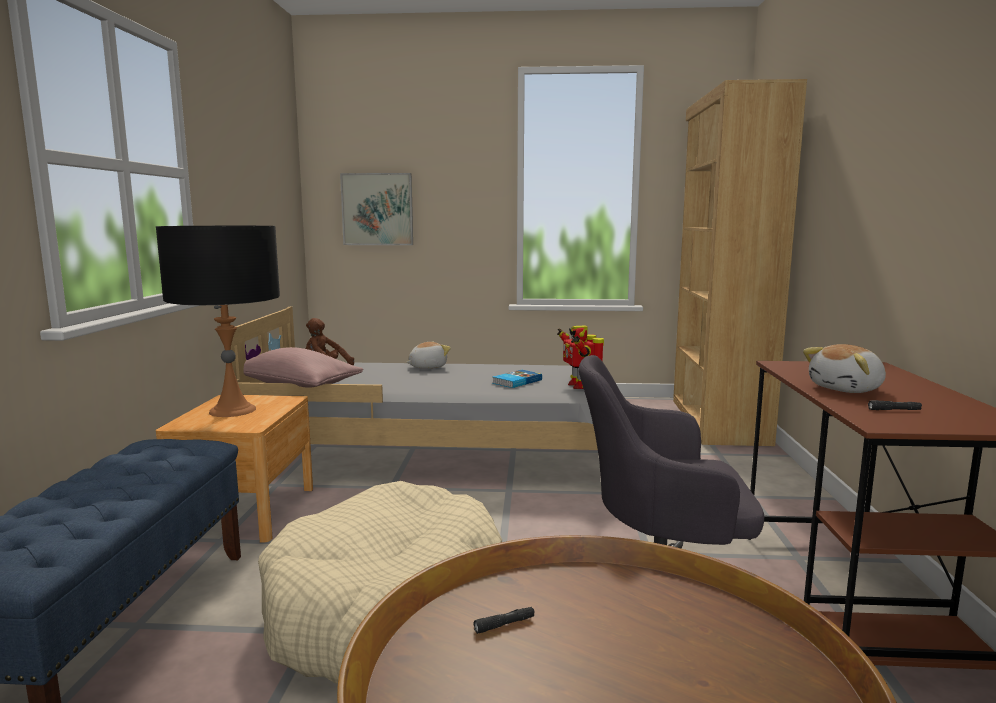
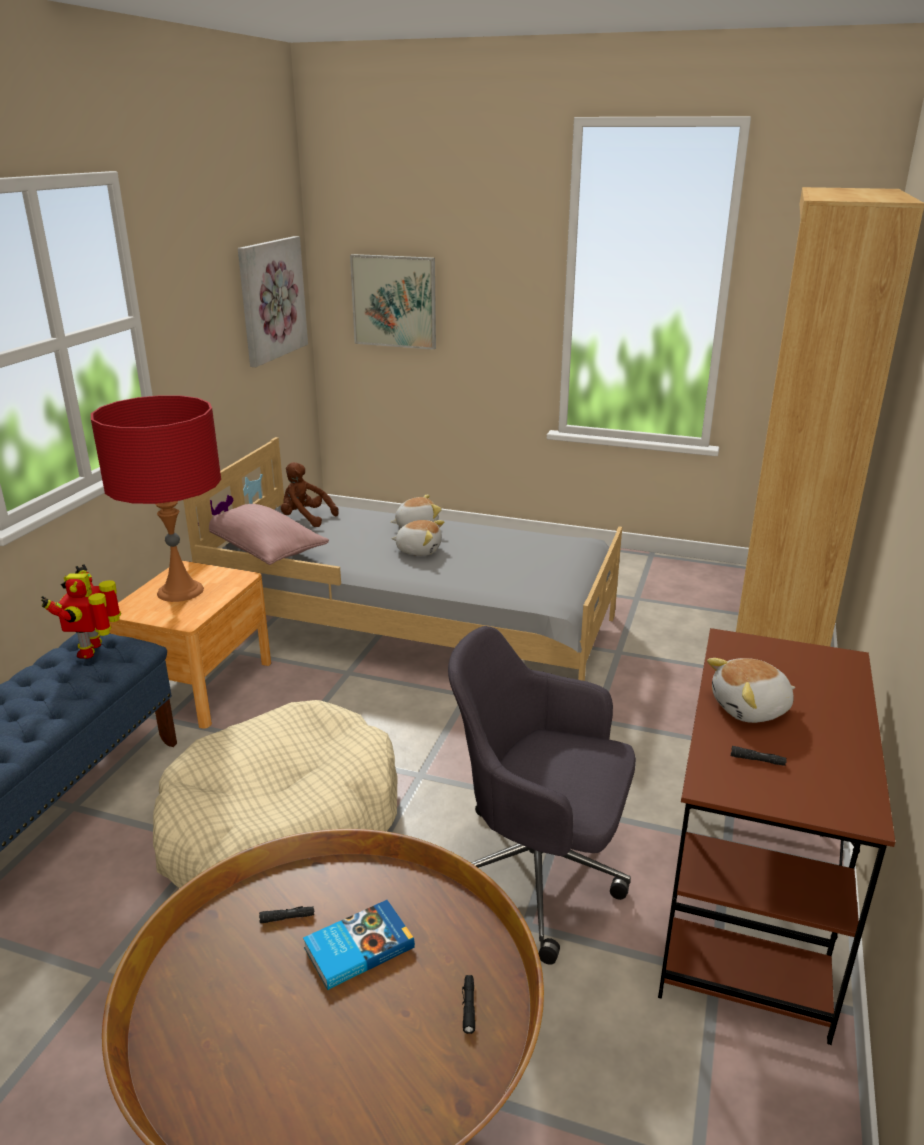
camera: 15 degrees right, 15 degrees up
(232, 410) = (180, 591): black table lamp -> red table lamp
(279, 200) = (271, 299): none -> picture
(440, 378) = (419, 550): none -> plush toy
(516, 381) = (499, 567): book -> book (357, 947)
(578, 386) = (566, 584): toy robot -> toy robot (93, 650)
(763, 664) = (468, 1007): none -> black flashlight

